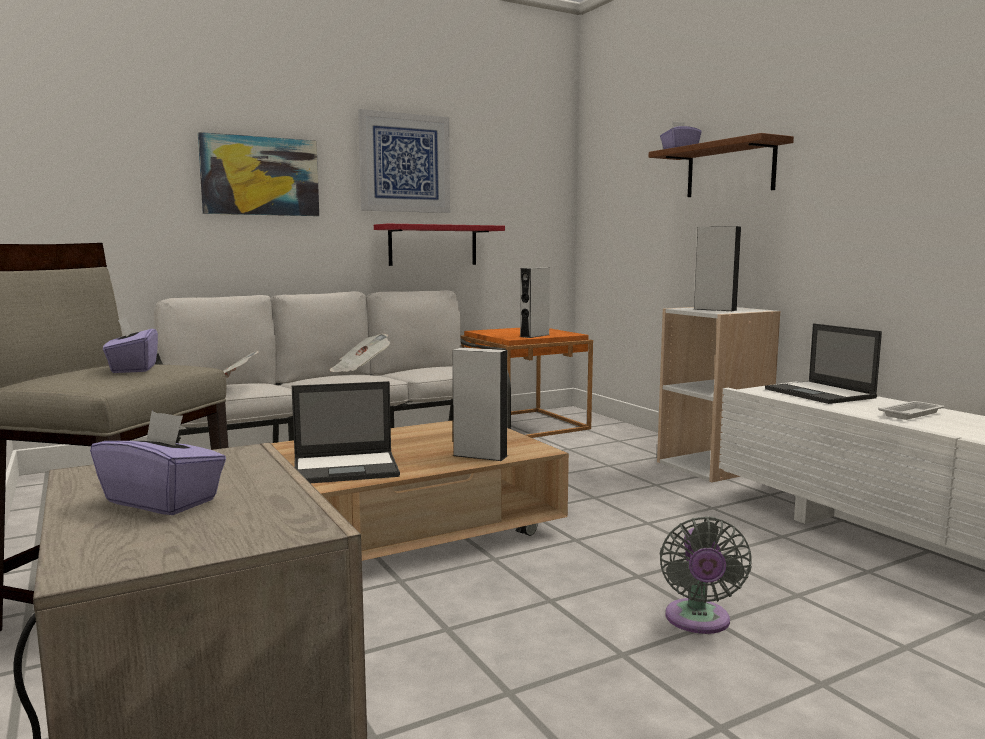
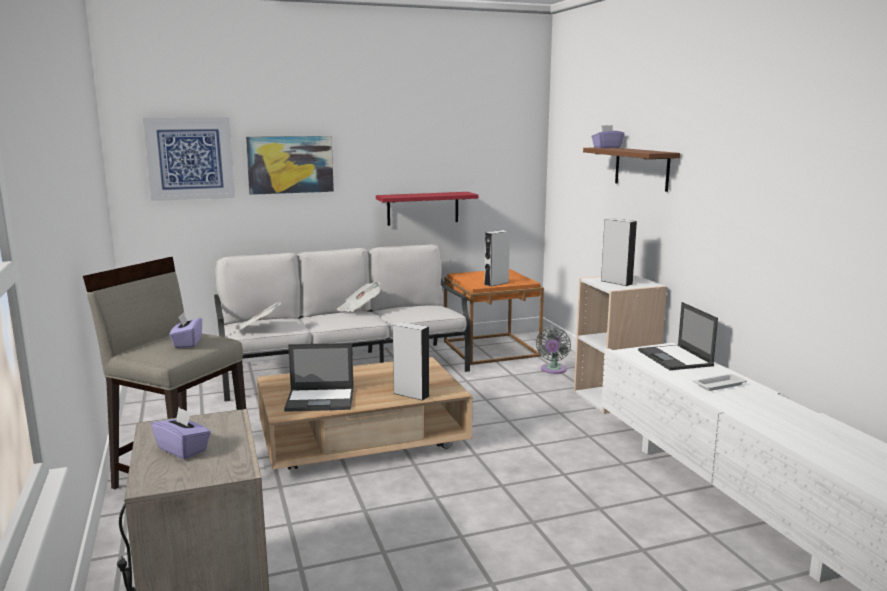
camera: 10 degrees right, 5 degrees up
(404, 163) = (400, 147): picture -> picture (190, 158)
(698, 621) = (521, 520): grey fan -> grey fan (553, 370)

